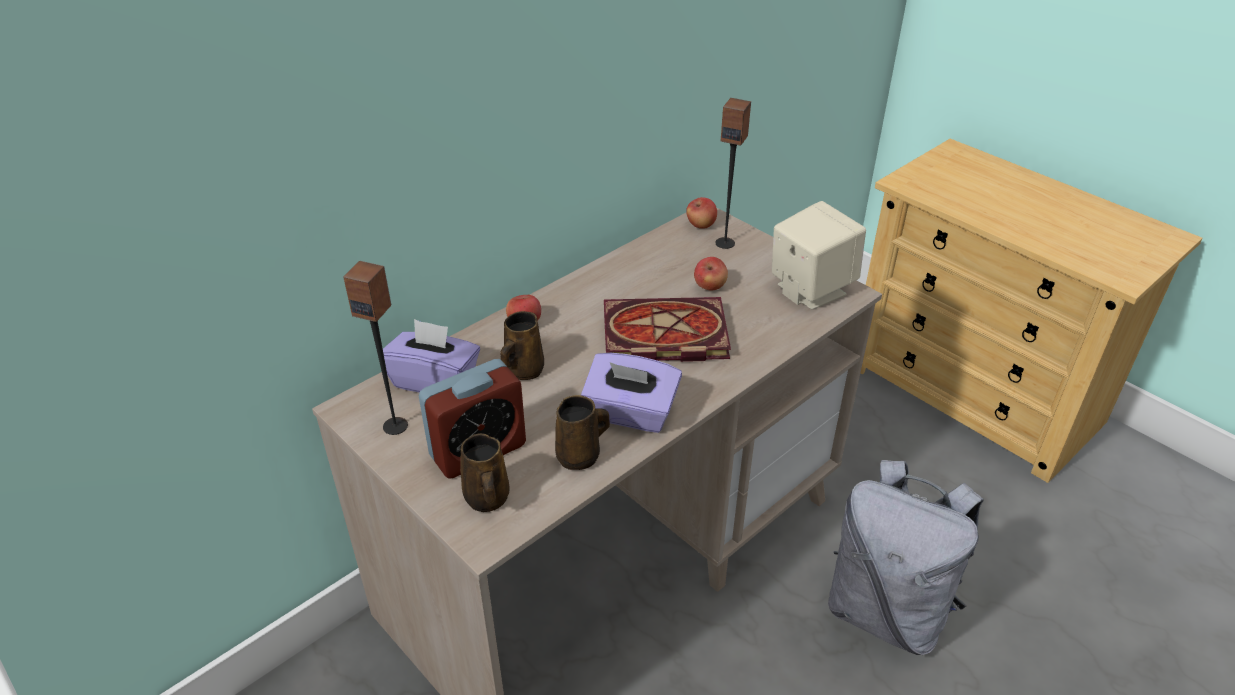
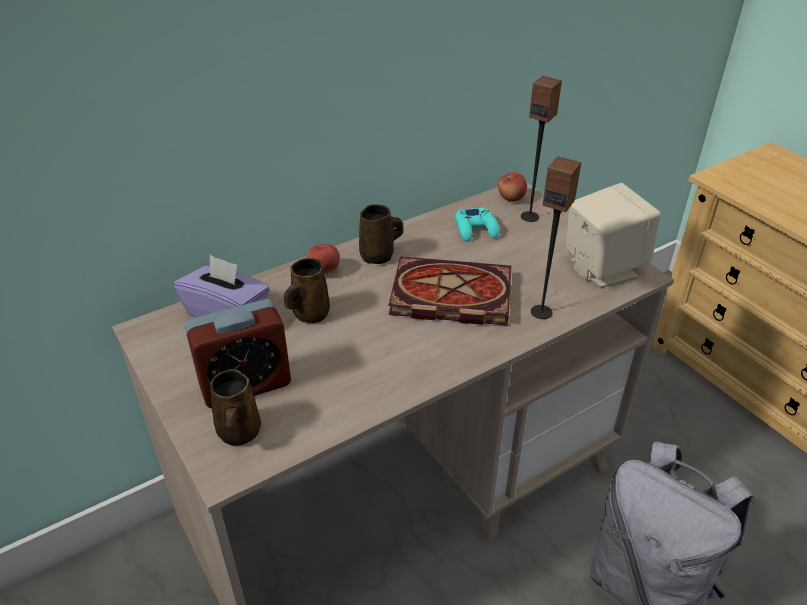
camera: 10 degrees right, 0 degrees up
(395, 426) = (179, 351): speaker -> speaker (541, 312)
(580, 456) = (339, 403): brown mug -> brown mug (379, 256)
(630, 413) = (398, 367): purple tissue box -> none
(673, 262) = (476, 229): none -> turquoise game controller
(710, 287) = (505, 255): apple -> none

